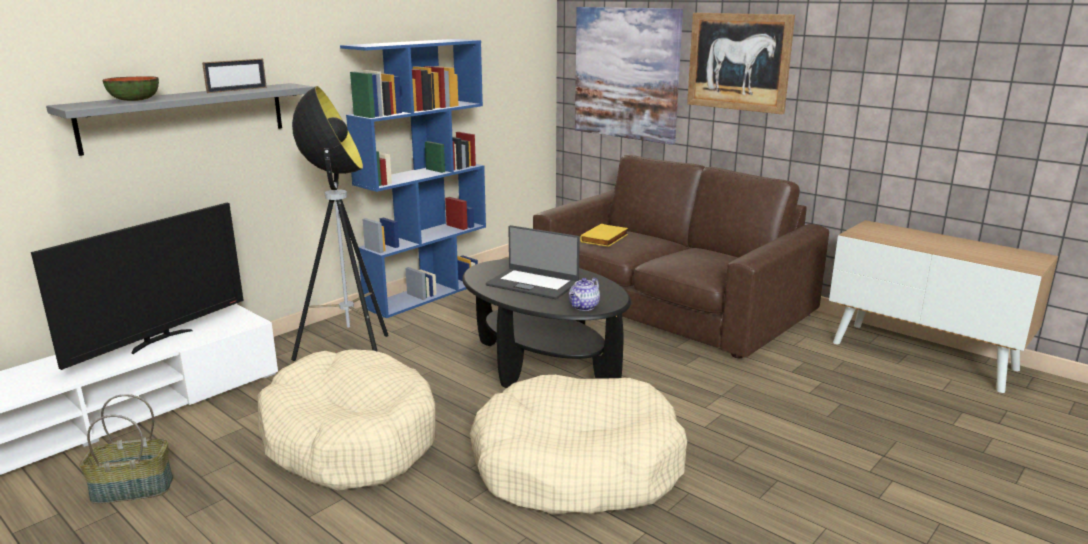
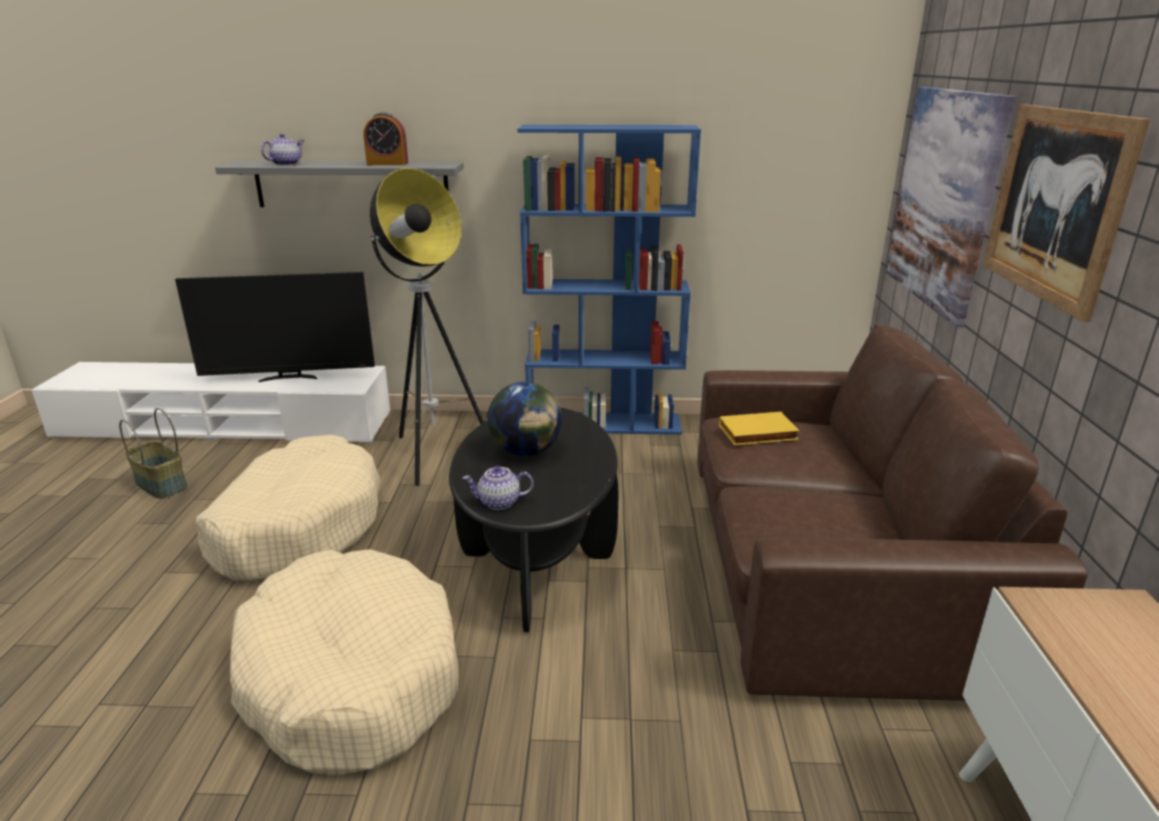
camera: 50 degrees right, 5 degrees up
(134, 100) = (286, 164): bowl -> teapot
(237, 90) = (387, 164): picture frame -> alarm clock
(533, 284) = (526, 451): laptop -> globe

